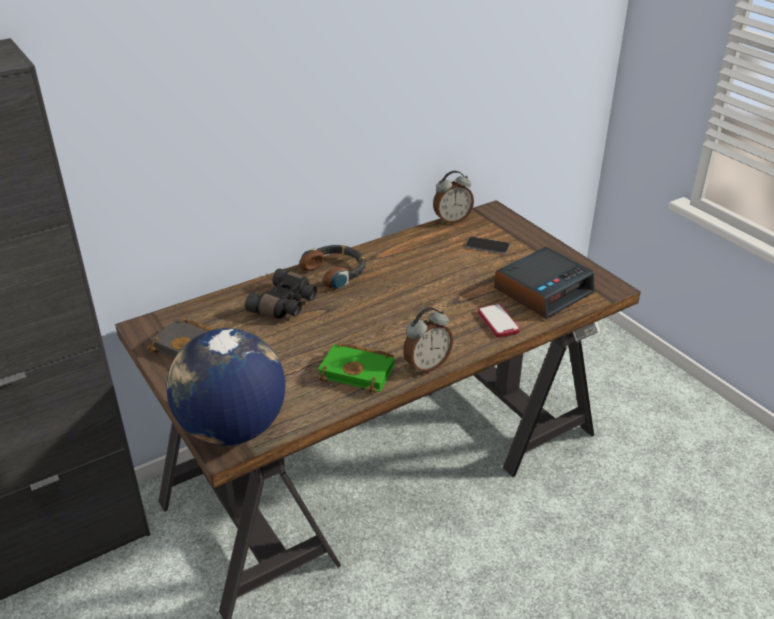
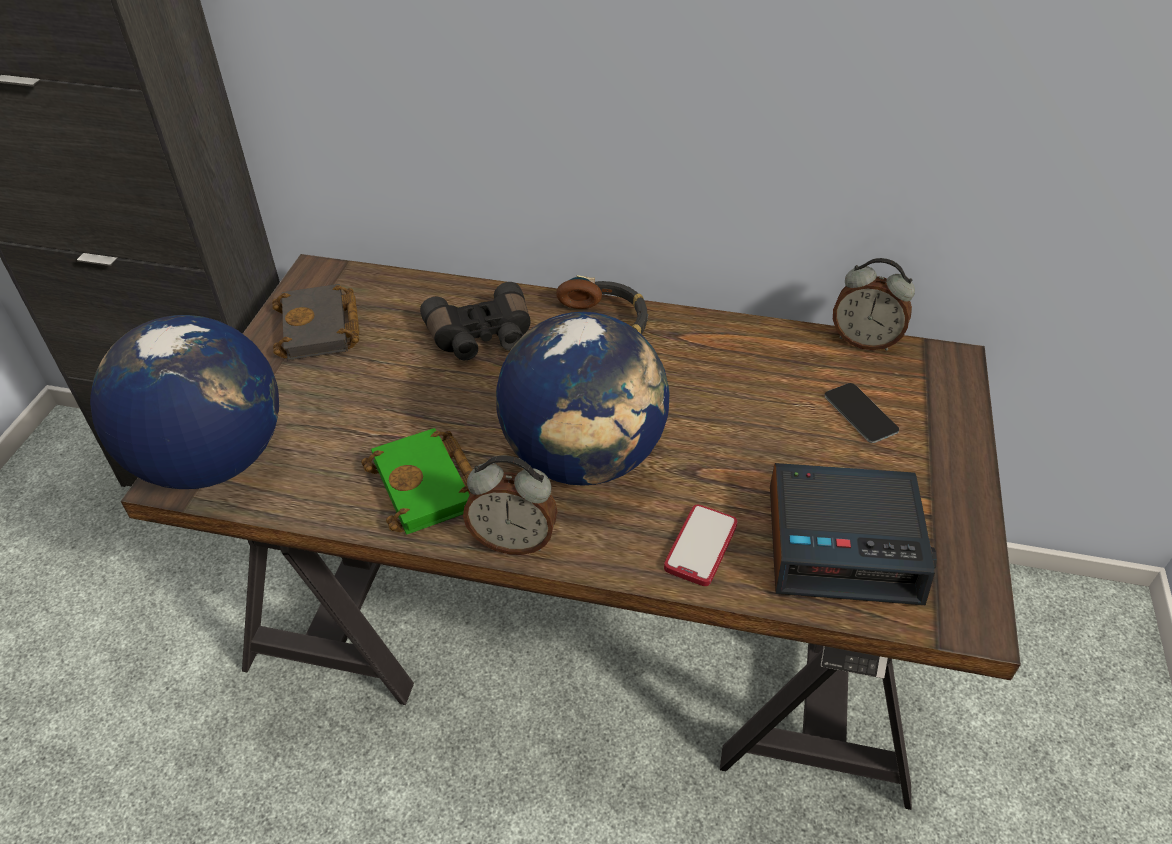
camera: 45 degrees right, 10 degrees up
(407, 321) = (584, 457): none -> globe

